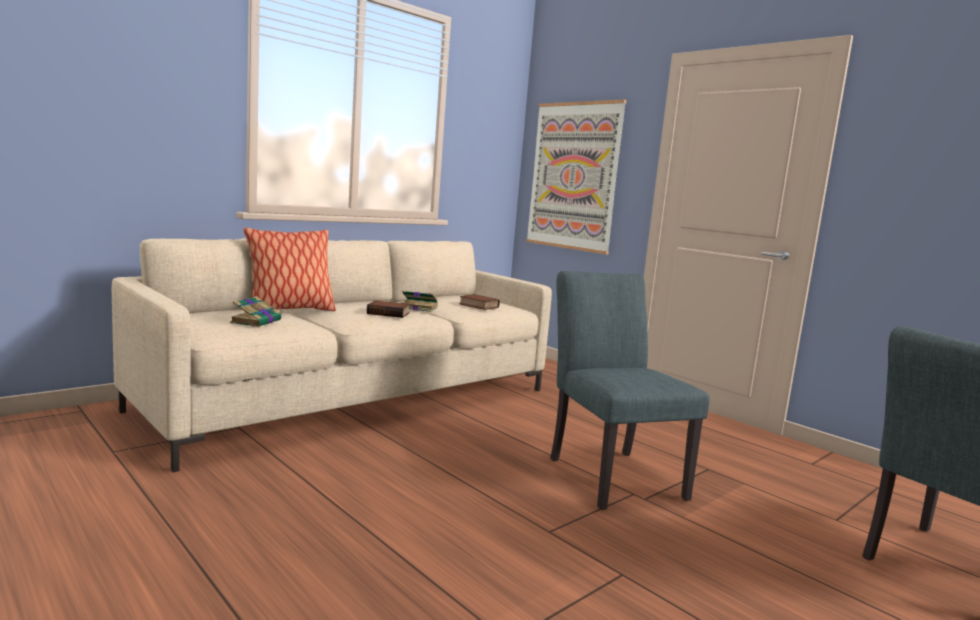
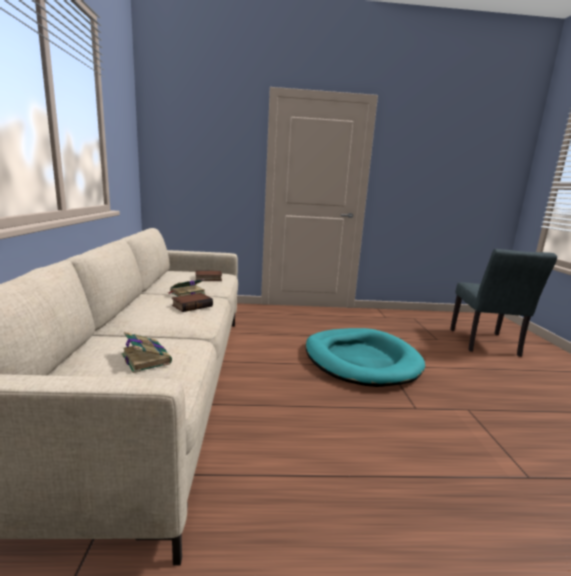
camera: 50 degrees left, 5 degrees up
(290, 310) = (118, 333): pillow -> none
(573, 176) = (196, 169): picture -> none
(610, 473) = (361, 360): grey chair -> turquoise dog bed

